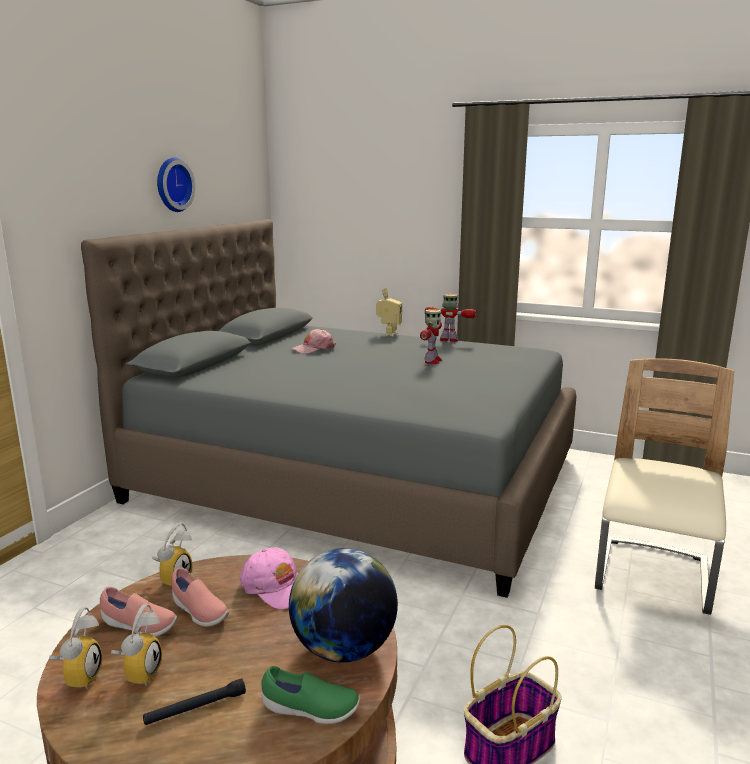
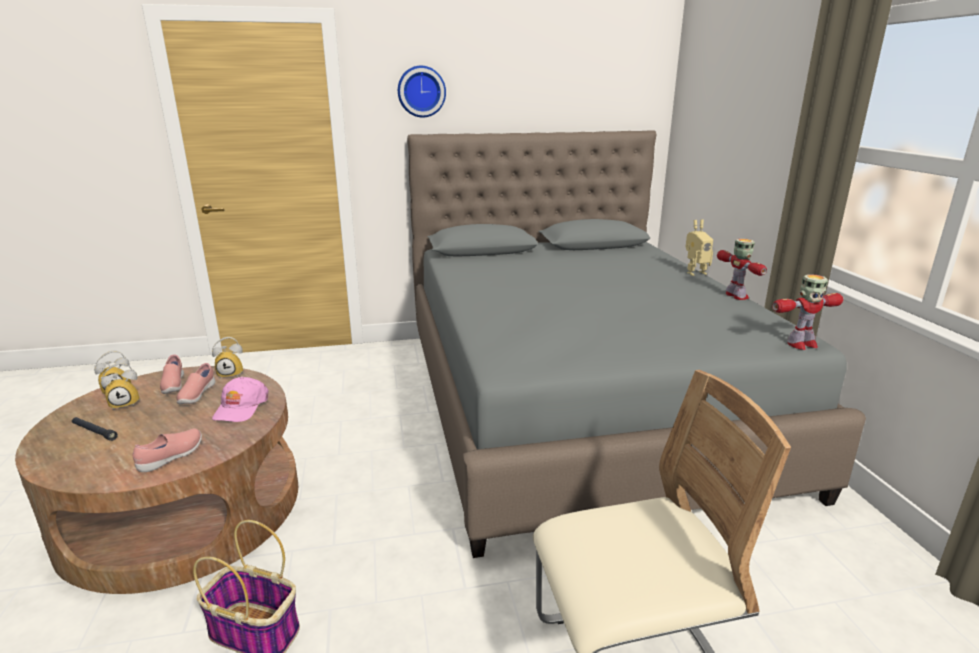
camera: 55 degrees right, 5 degrees up
(172, 185) = (522, 92): wall clock -> wall clock (421, 91)
(310, 710) = (98, 468): green shoe -> none
(314, 349) = (589, 265): pink cap -> none
(344, 649) = (172, 457): globe -> pink shoe
(432, 361) = (647, 307): toy robot -> toy robot (801, 344)

